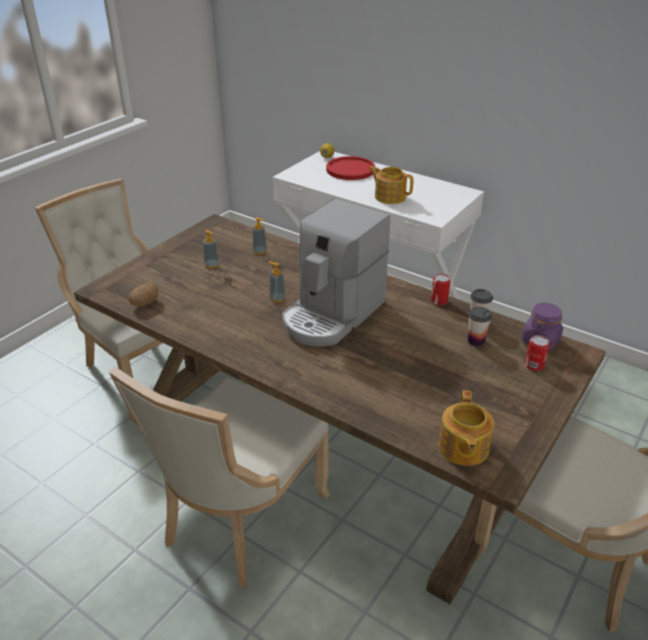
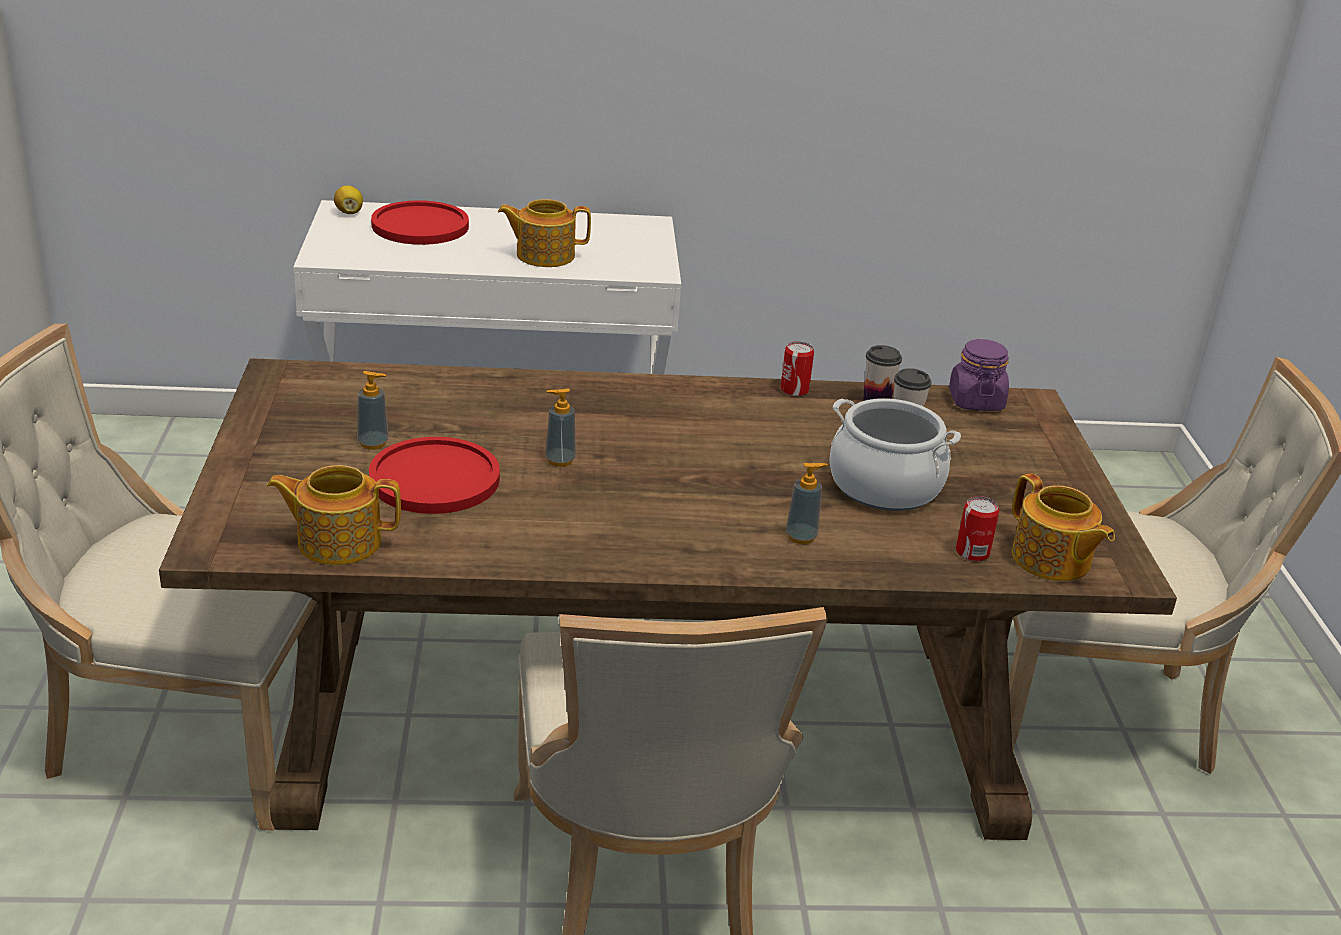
camera: 40 degrees left, 5 degrees down
(144, 303) = (337, 541): potato -> teapot
(215, 289) = (434, 478): none -> red plate
(260, 251) = (428, 397): soap dispenser -> soap dispenser (801, 537)
(332, 315) = (675, 456): coffee machine -> none
(420, 369) = (885, 486): none -> cooking pot
(534, 365) = (1005, 433): can -> can (972, 552)

